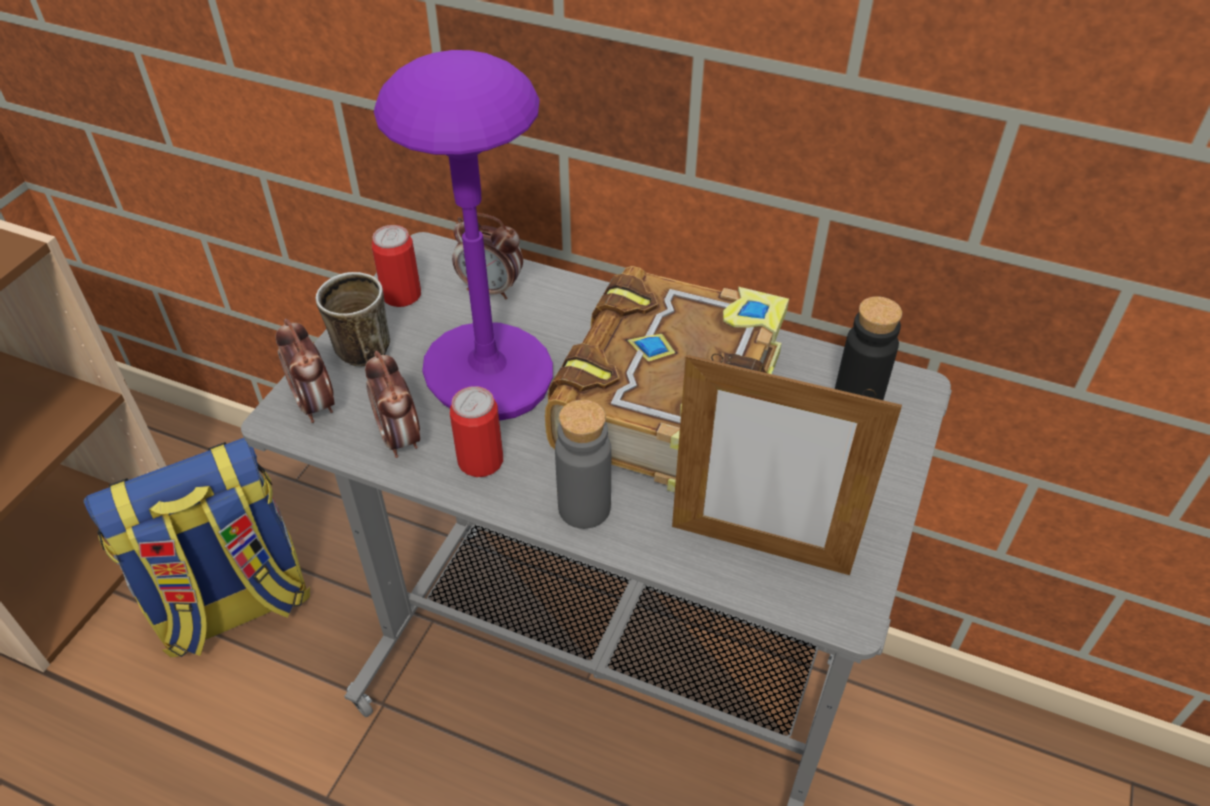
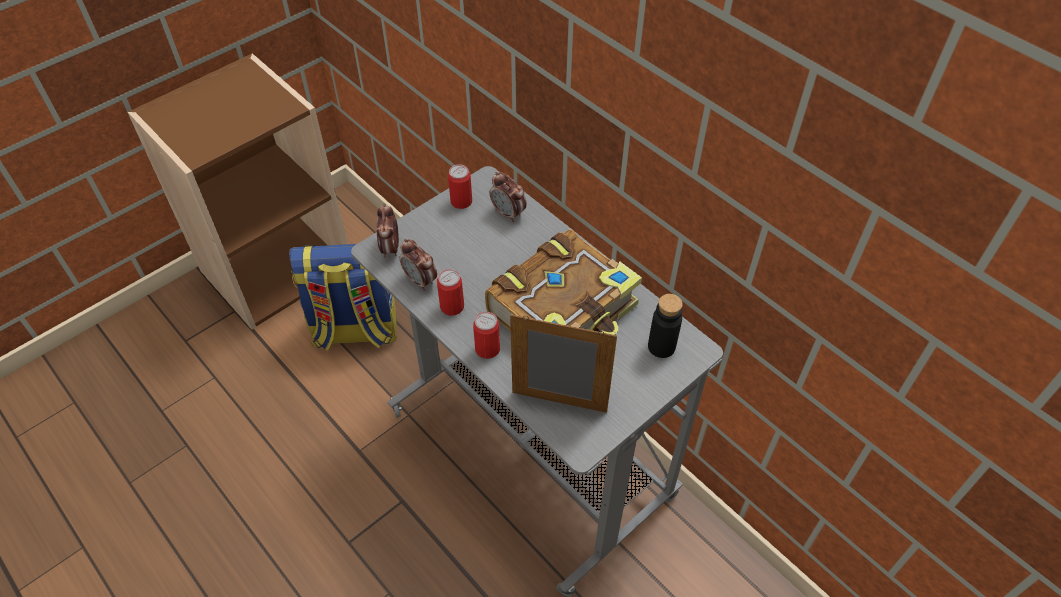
camera: 25 degrees right, 5 degrees up
(355, 348) = (424, 224): mug -> none
(400, 438) = (420, 281): alarm clock -> alarm clock turned 45 degrees counterclockwise
(489, 375) = (481, 263): purple table lamp -> none
(584, 508) = (487, 349): grey bottle -> can
(759, 549) = (559, 402): picture frame -> picture frame turned 150 degrees clockwise

